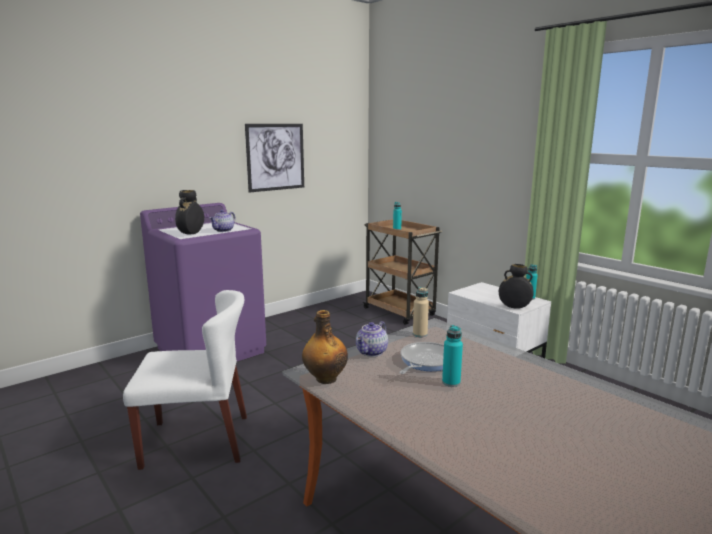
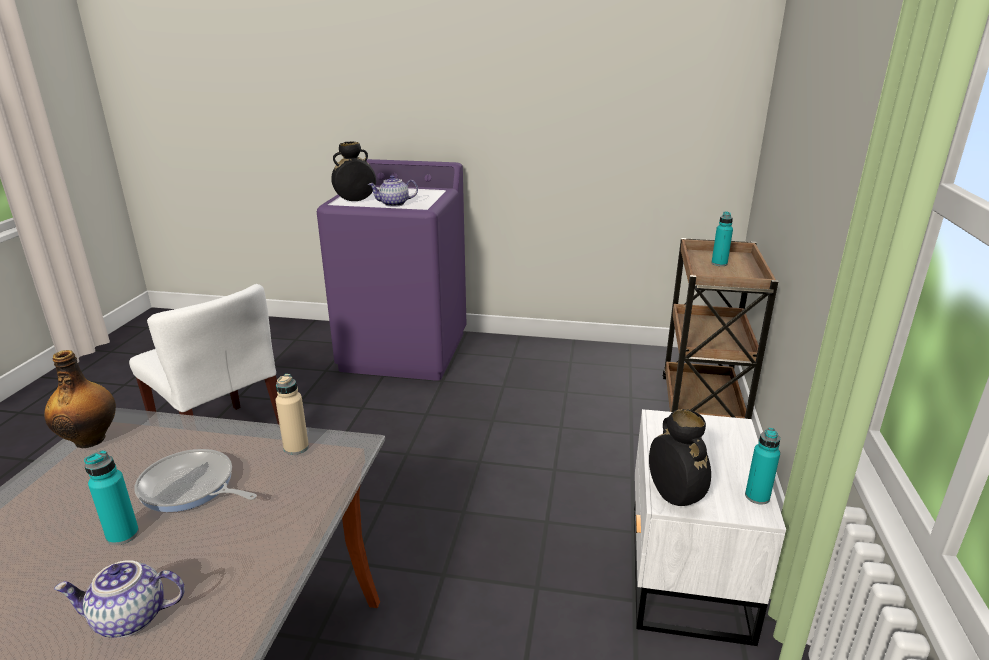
camera: 50 degrees right, 10 degrees up
(275, 157) = (561, 102): picture -> none
(372, 352) = (198, 437): teapot -> teapot (129, 620)
(425, 361) = (191, 488): frying pan -> frying pan turned 150 degrees counterclockwise

